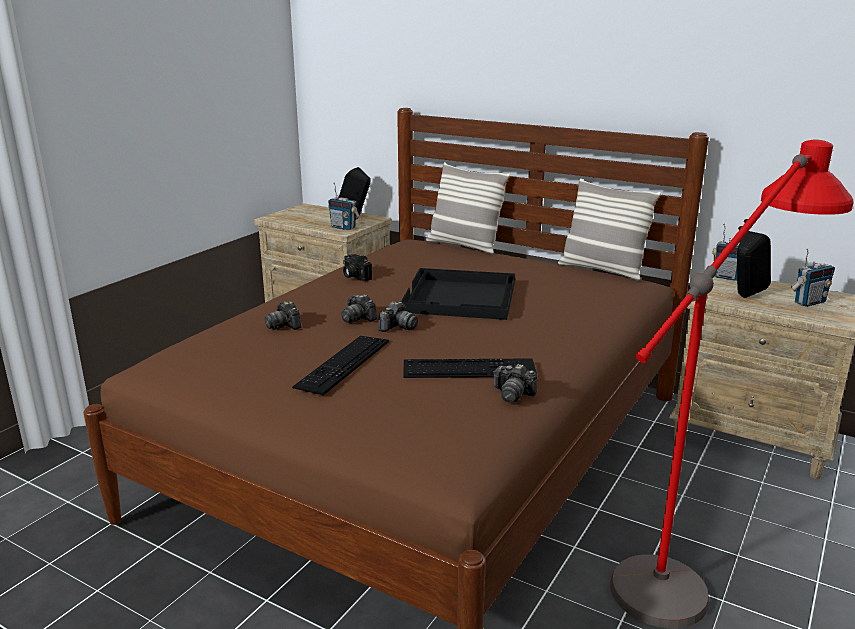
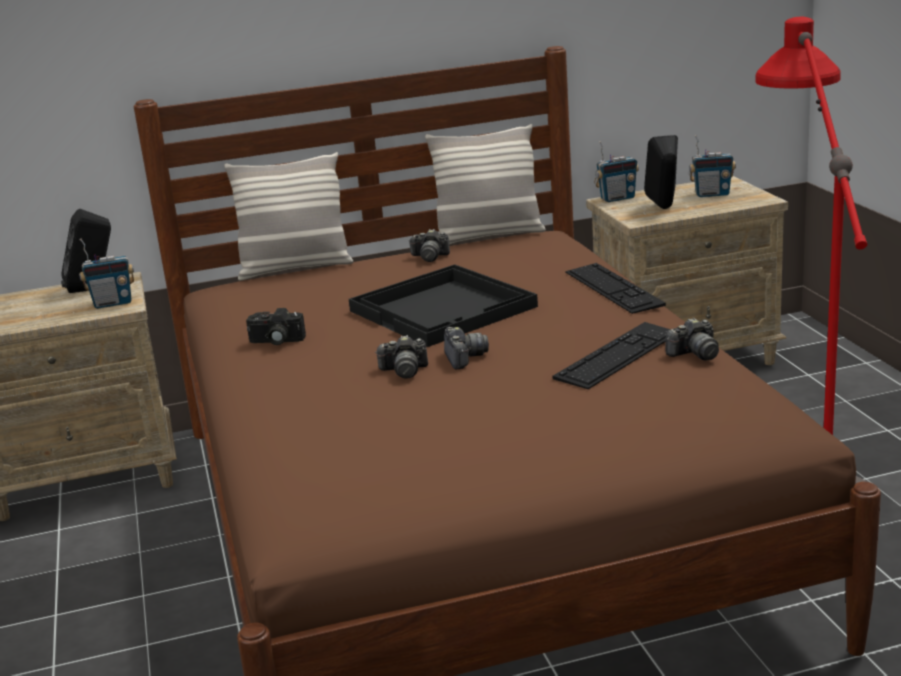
camera: 45 degrees left, 0 degrees up
(284, 325) = (346, 414): camera -> camera (430, 257)
(343, 363) = (506, 408): keyboard -> keyboard (613, 288)
(809, 302) = (712, 194): radio -> radio turned 75 degrees clockwise

